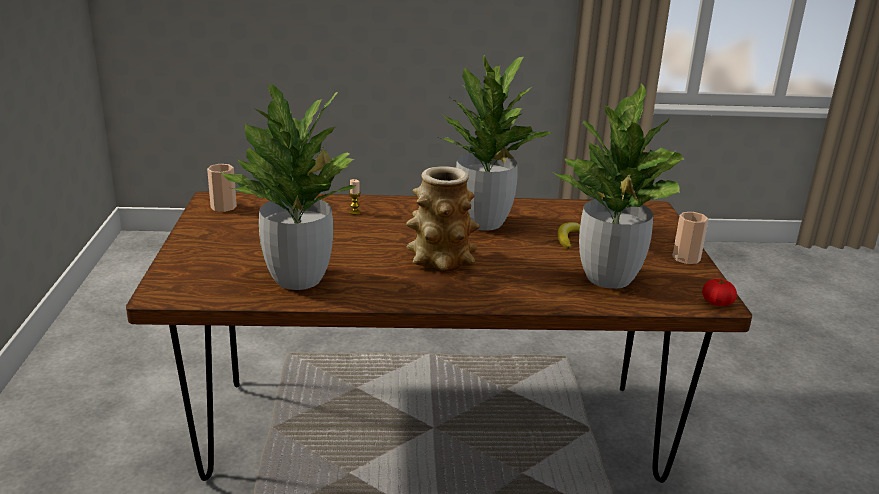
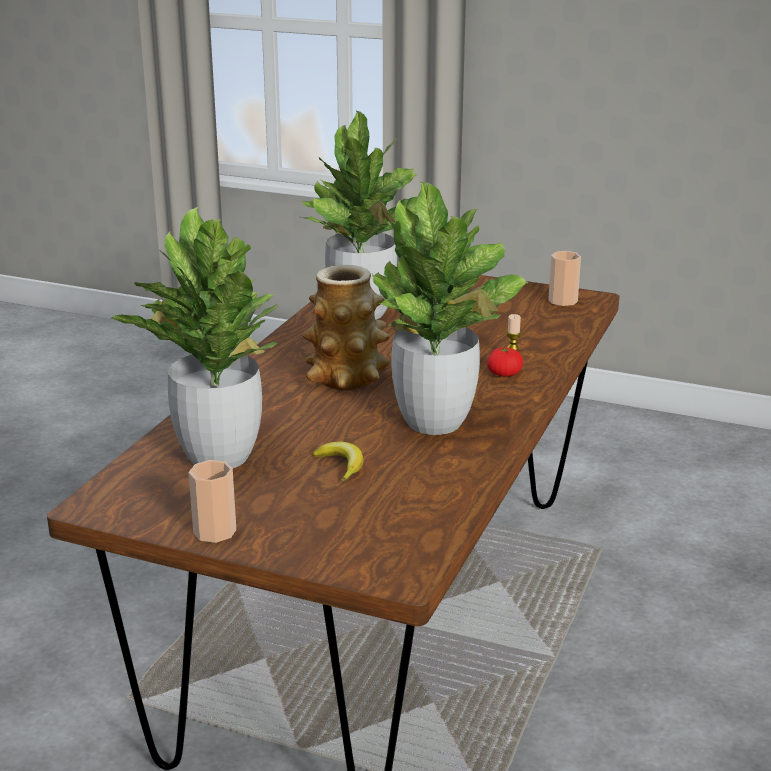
camera: 115 degrees right, 0 degrees up
(717, 303) = (95, 504): tomato -> tomato (504, 374)

